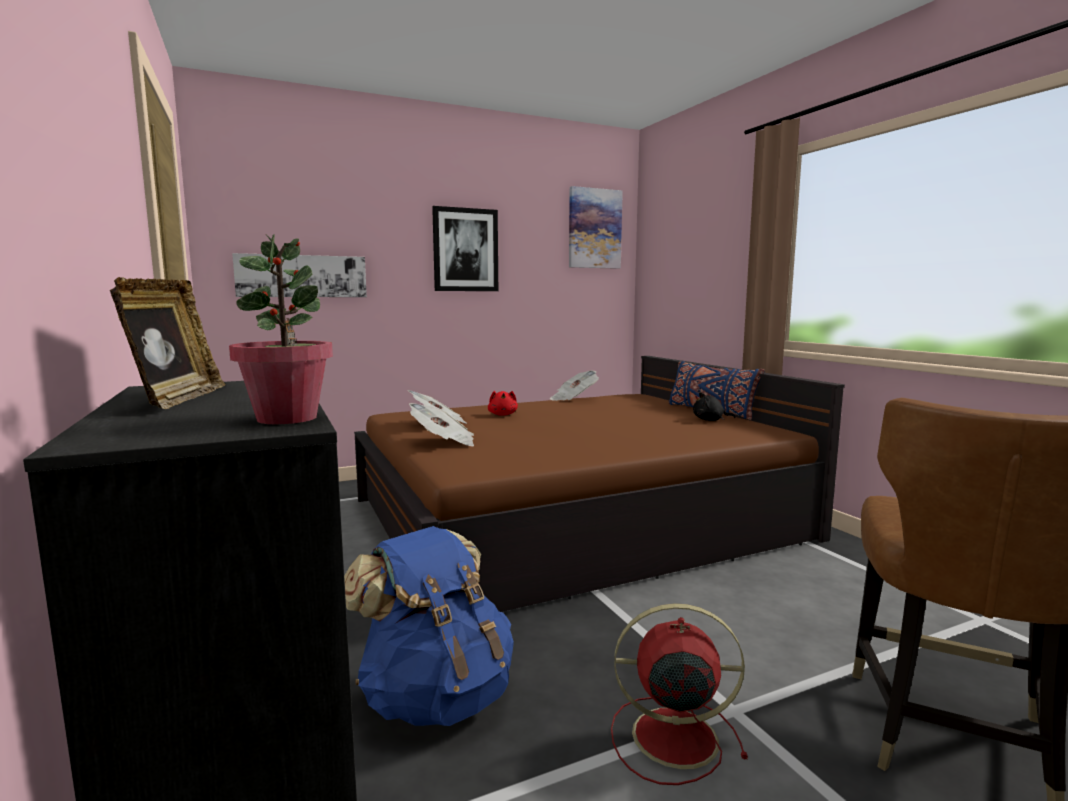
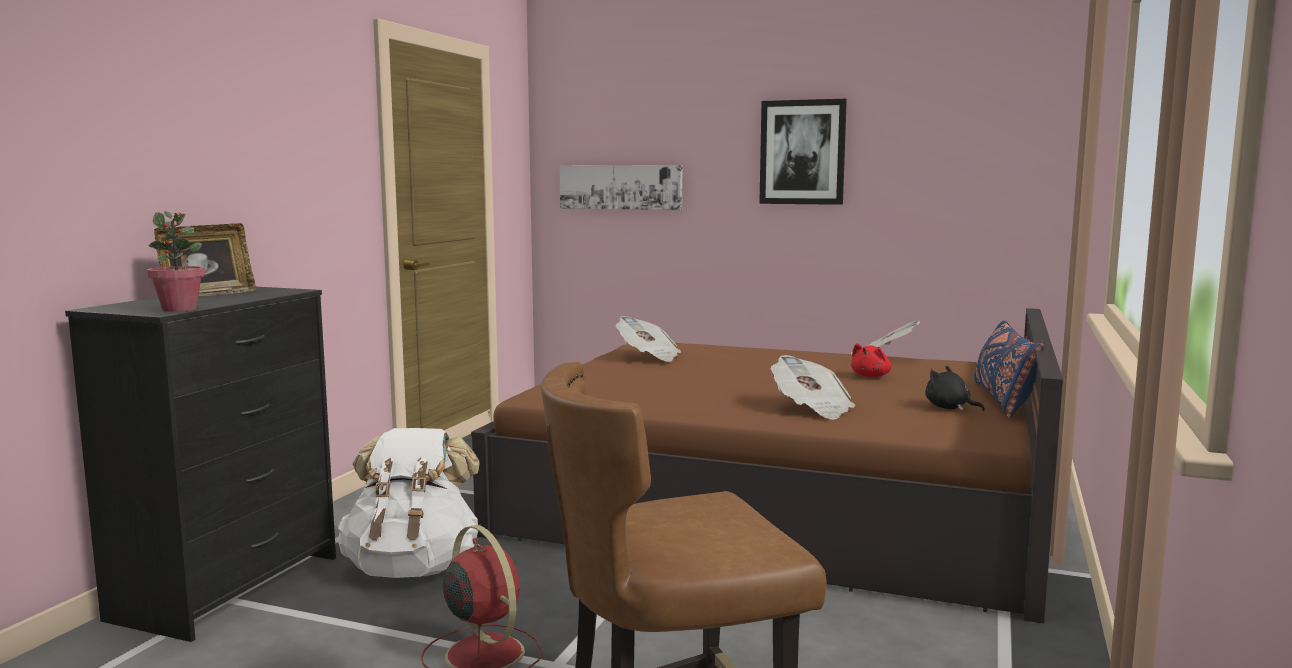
camera: 45 degrees right, 0 degrees up
(436, 695) = (413, 568): blue backpack -> white backpack
(444, 442) = (599, 373): newspaper -> newspaper (812, 409)
(503, 415) = (736, 360): red plush toy -> red plush toy (871, 376)
(594, 228) = (1005, 112): picture -> none

